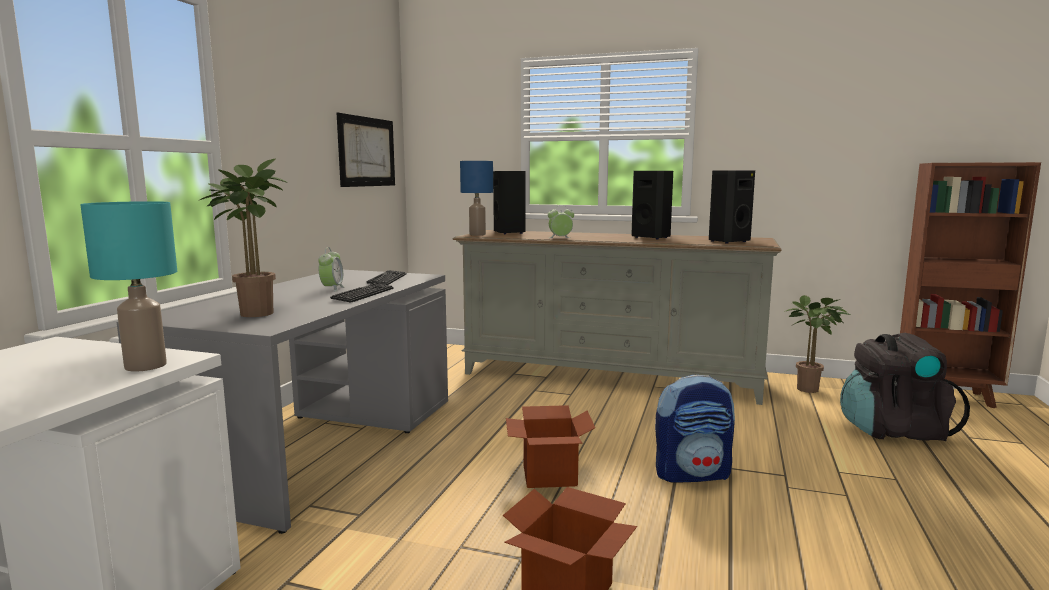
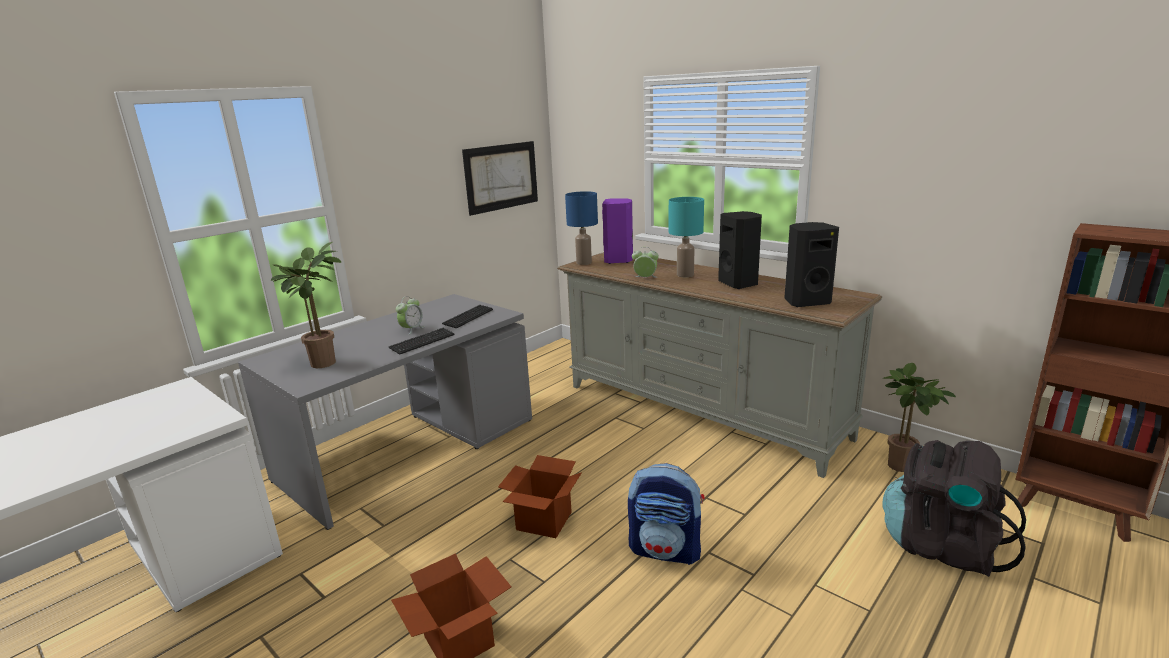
camera: 25 degrees right, 10 degrees up
(144, 366) = (193, 426): turquoise table lamp -> turquoise table lamp (684, 275)
(510, 233) = (619, 260): black speaker -> purple speaker

